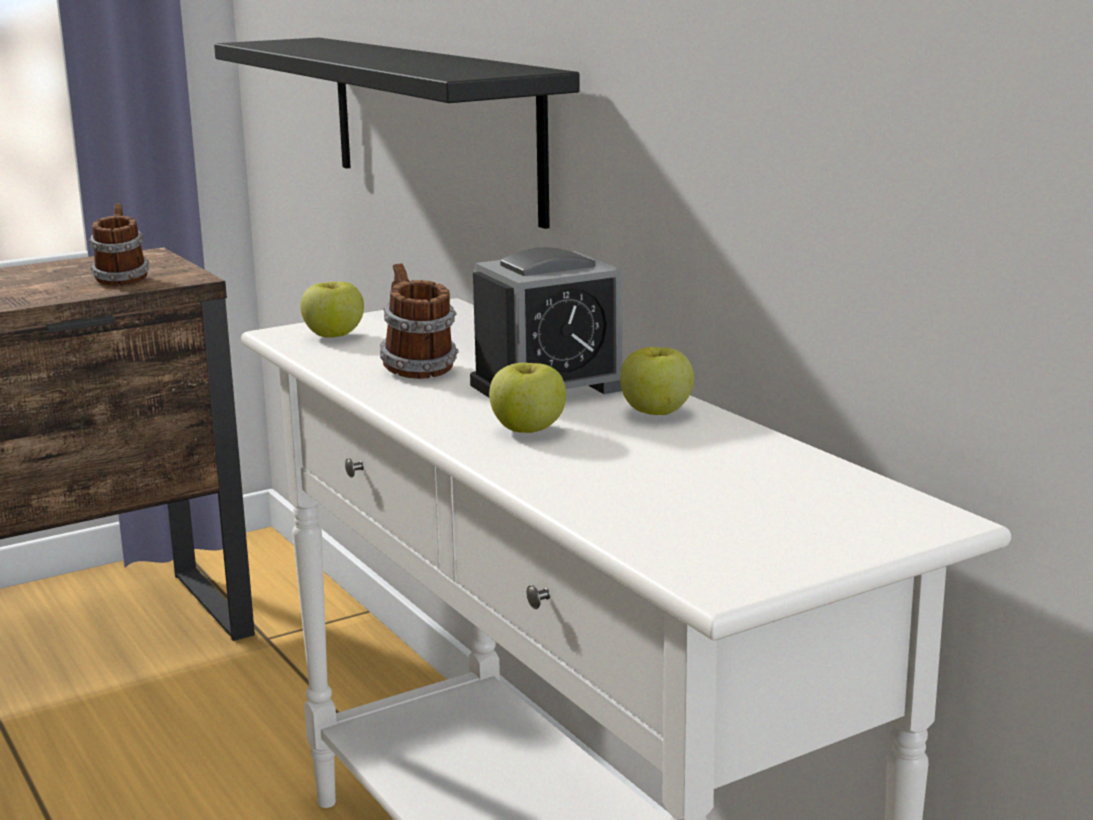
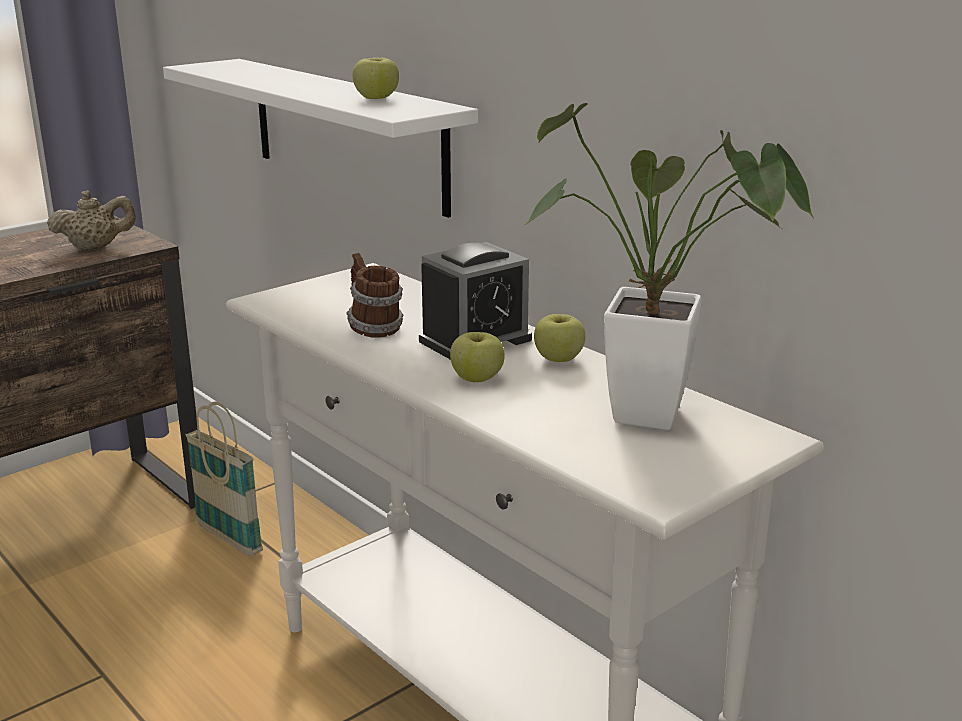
camera: 10 degrees left, 5 degrees up
(121, 279) = (96, 248): mug -> beige teapot
(271, 681) = (228, 538): none -> basket
(334, 335) = (298, 301): apple -> apple (376, 98)
(432, 123) = (346, 133): black shelf -> white shelf
(777, 487) = (665, 418): none -> potted plant

